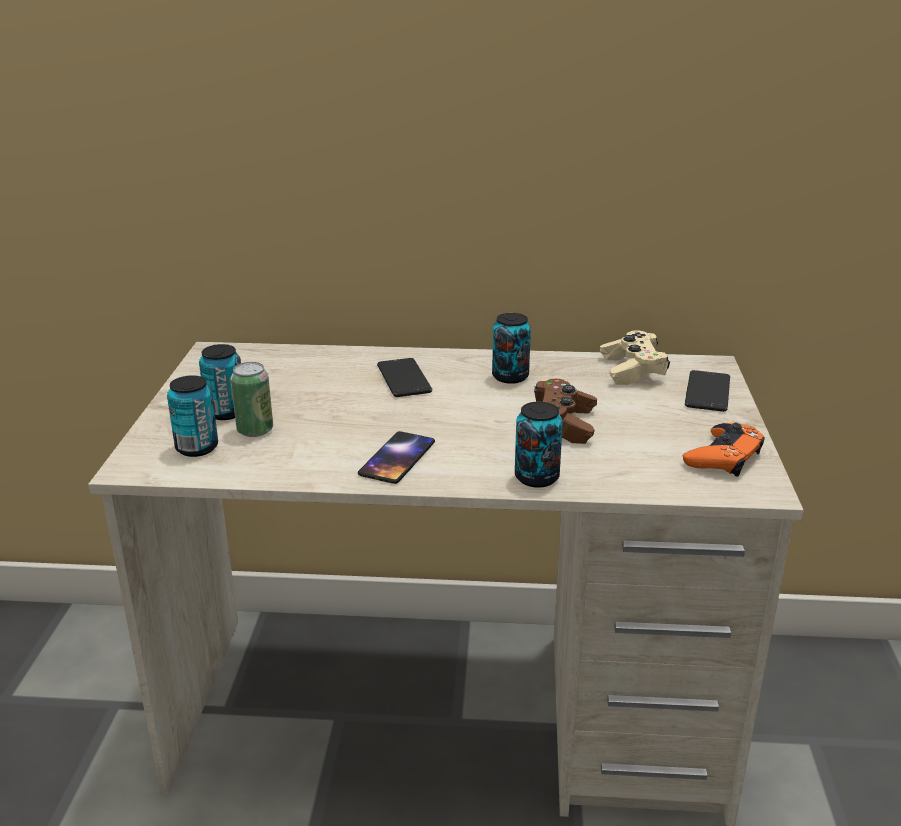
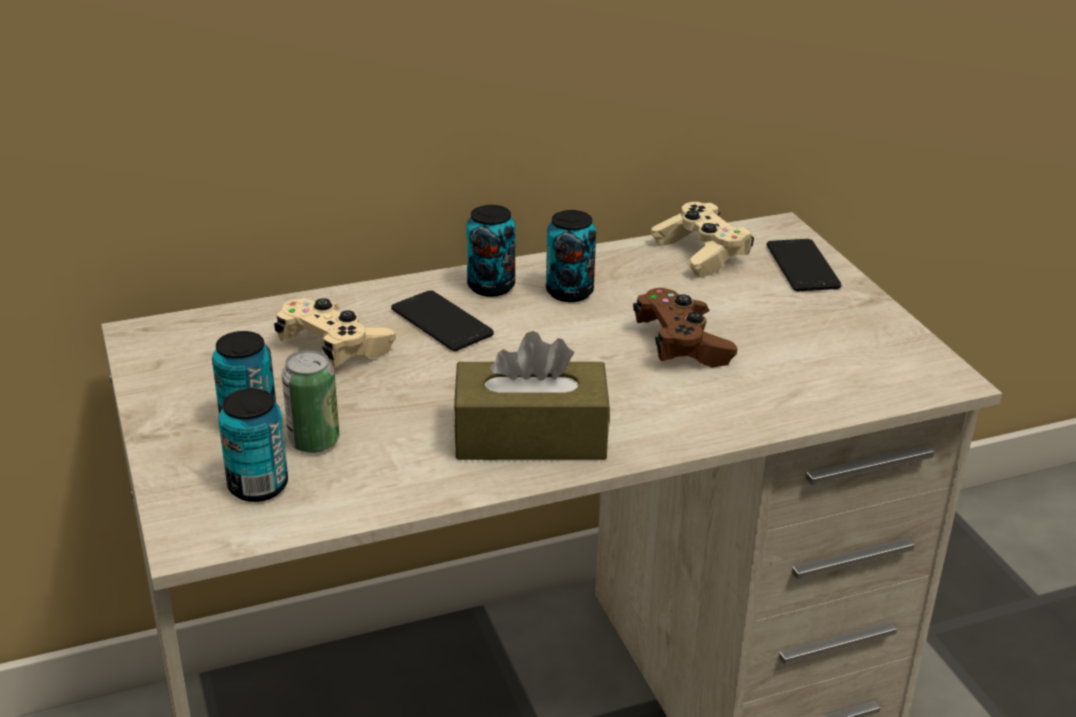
camera: 25 degrees left, 5 degrees up
(320, 380) = (334, 348): none -> beige game controller
(397, 458) = (530, 436): phone -> brown tissue box
(536, 477) = (710, 422): can -> can (491, 286)
(723, 457) = (881, 347): orange game controller -> none

